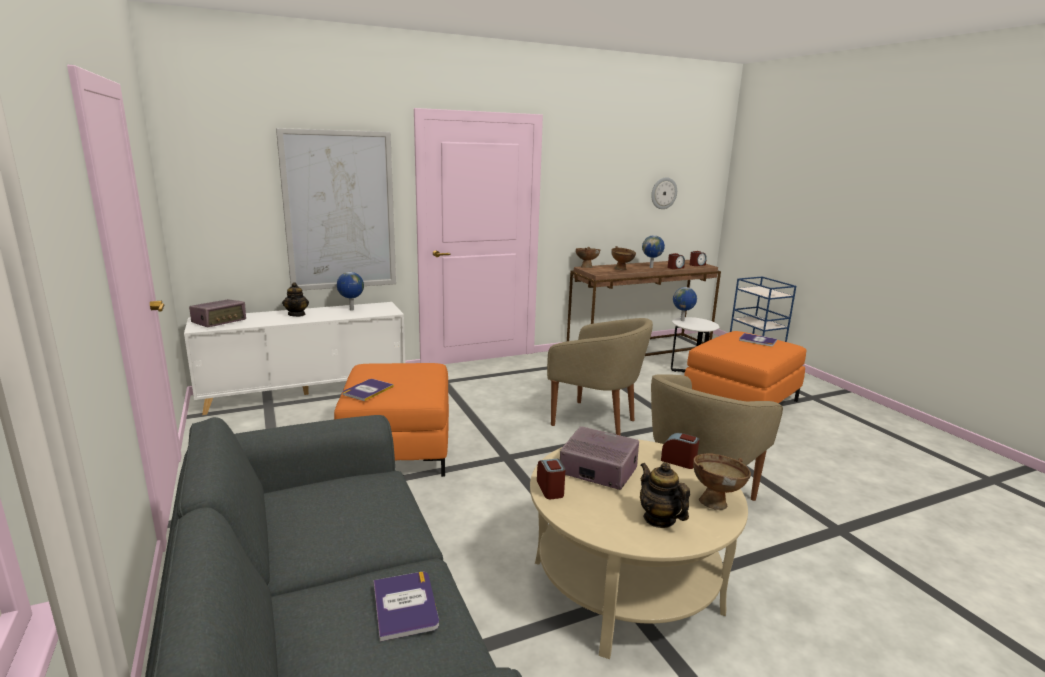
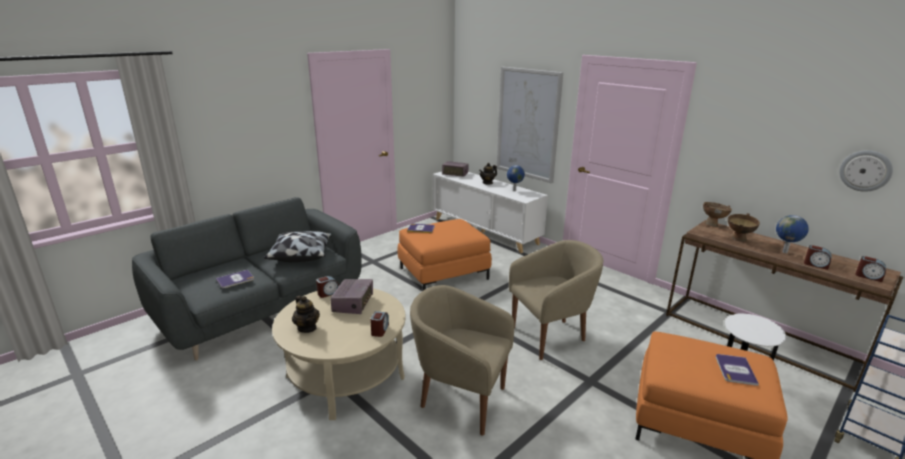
camera: 70 degrees right, 5 degrees up
(352, 507) = (301, 254): none -> pillow
(596, 420) = (551, 336): beige armchair -> beige armchair turned 120 degrees counterclockwise
(659, 519) = (307, 328): teapot -> teapot turned 105 degrees clockwise
(682, 320) = (750, 319): globe -> none
(717, 502) = (332, 346): brown bowl -> none

